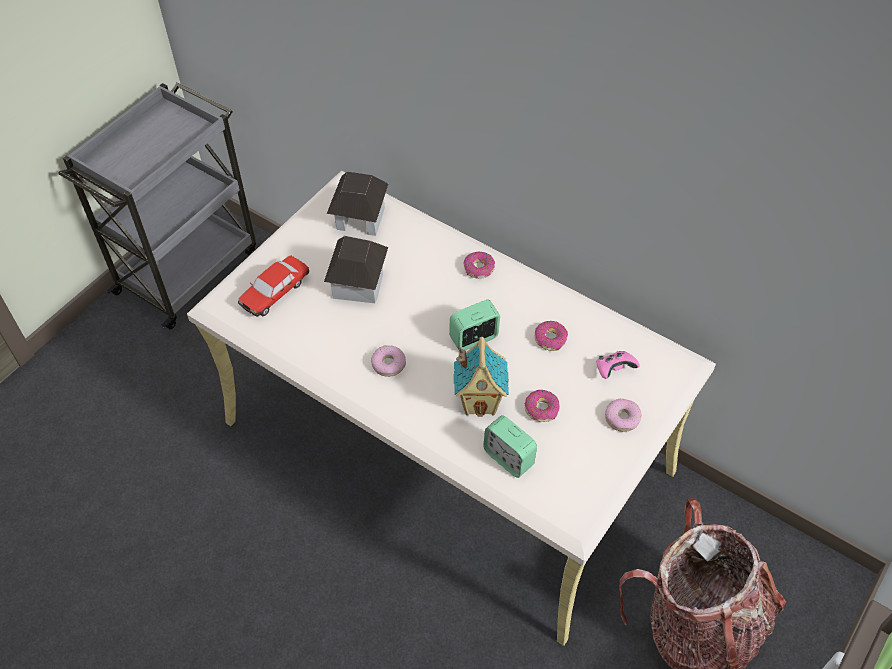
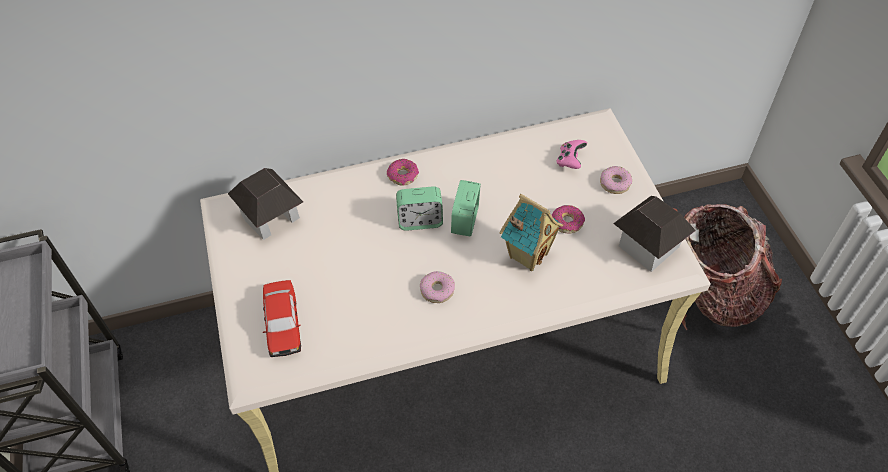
camera: 50 degrees left, 0 degrees up
(358, 284) = (337, 260): toy house -> toy house (648, 246)
(508, 458) = (593, 270): alarm clock -> alarm clock (420, 221)
(550, 339) = (510, 177): donut -> none

